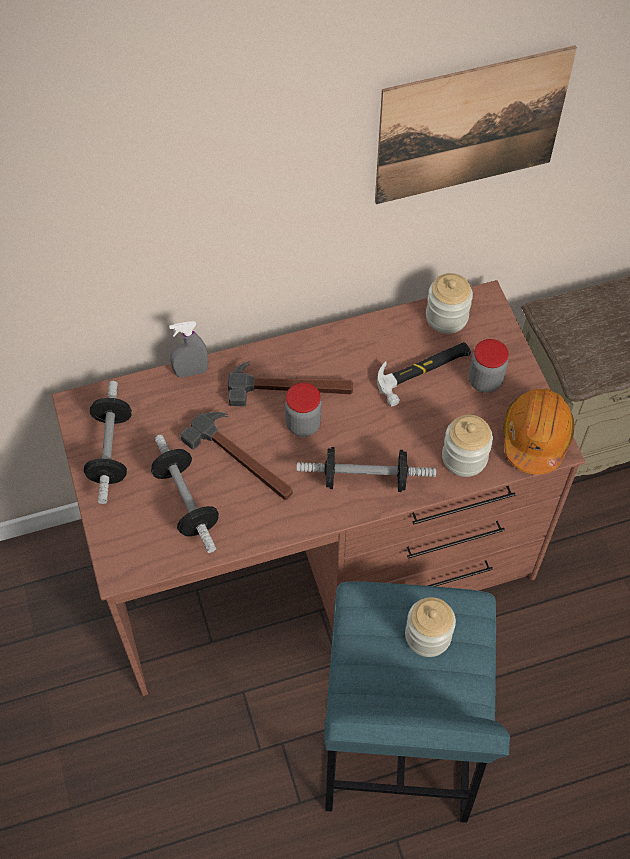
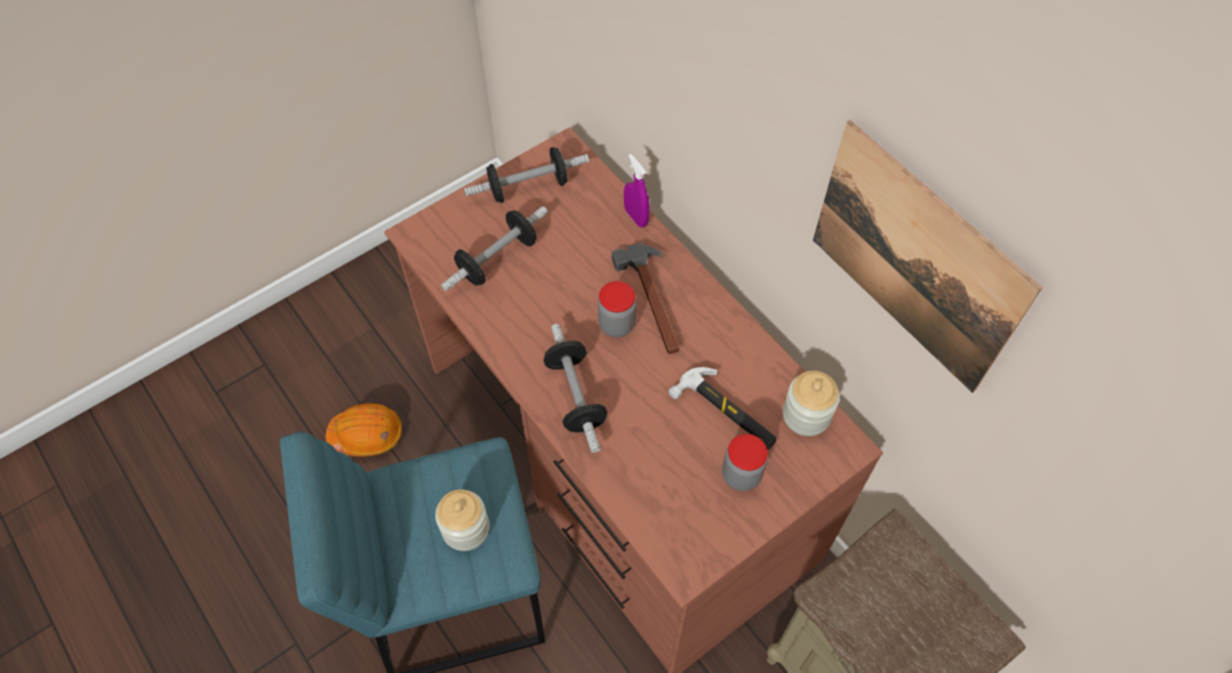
camera: 70 degrees right, 0 degrees up
(191, 372) = (636, 217): grey spray bottle -> purple spray bottle
(242, 460) = (557, 287): hammer -> none
(464, 457) = (636, 480): jar -> none
(536, 436) = (692, 546): orange hard hat -> orange hard hat (367, 434)

